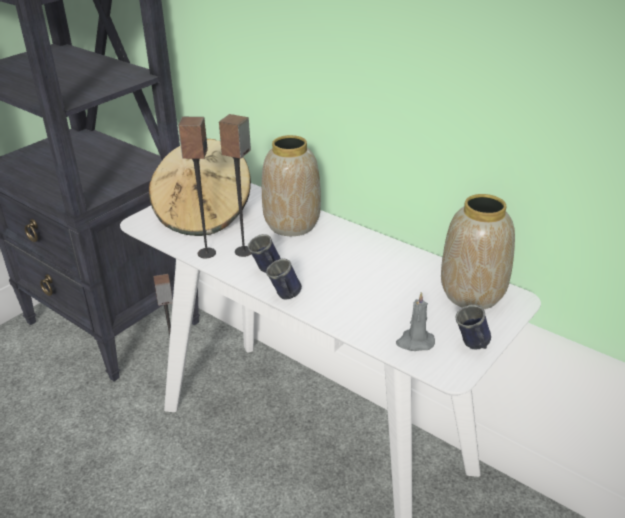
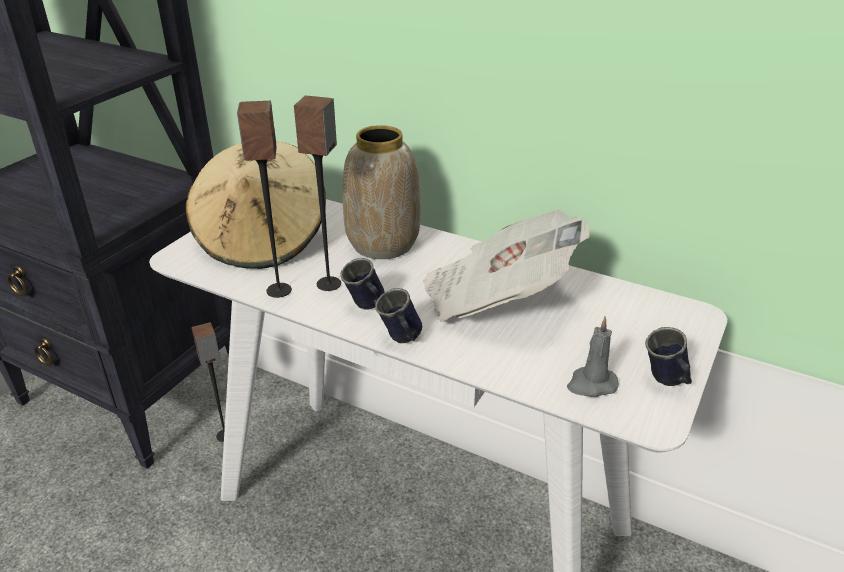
camera: 10 degrees left, 0 degrees up
(365, 273) = (496, 299): none -> newspaper
(473, 294) = (640, 313): vase -> none

